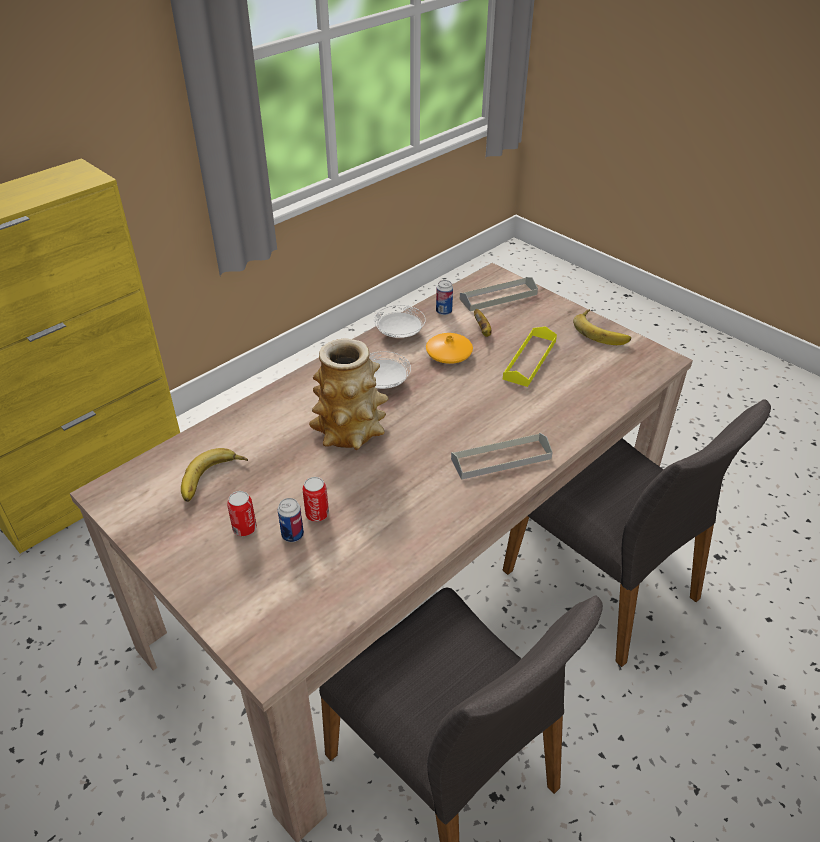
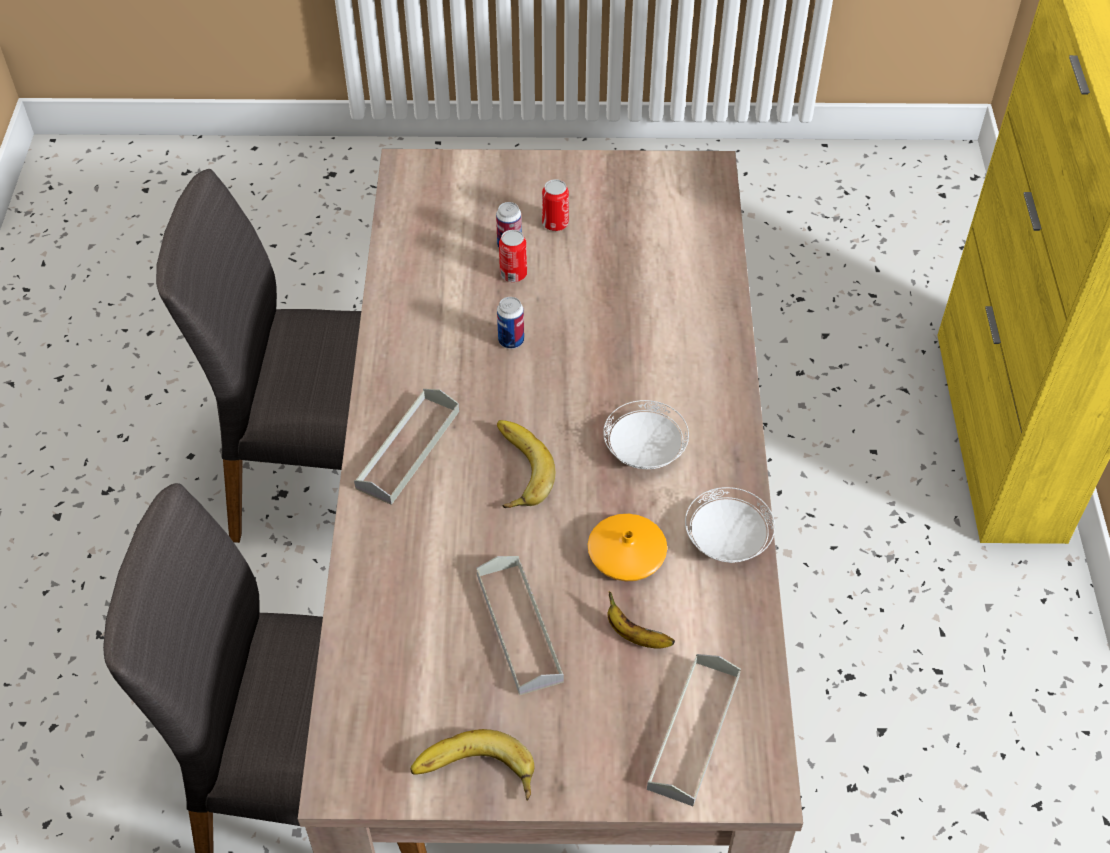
camera: 135 degrees right, 10 degrees up
(213, 480) = (643, 237): banana -> banana (514, 469)
(350, 431) = (594, 367): vase -> none
(444, 311) = (727, 630): can -> can (511, 341)
(530, 359) = (519, 627): yellow tray -> grey tray

